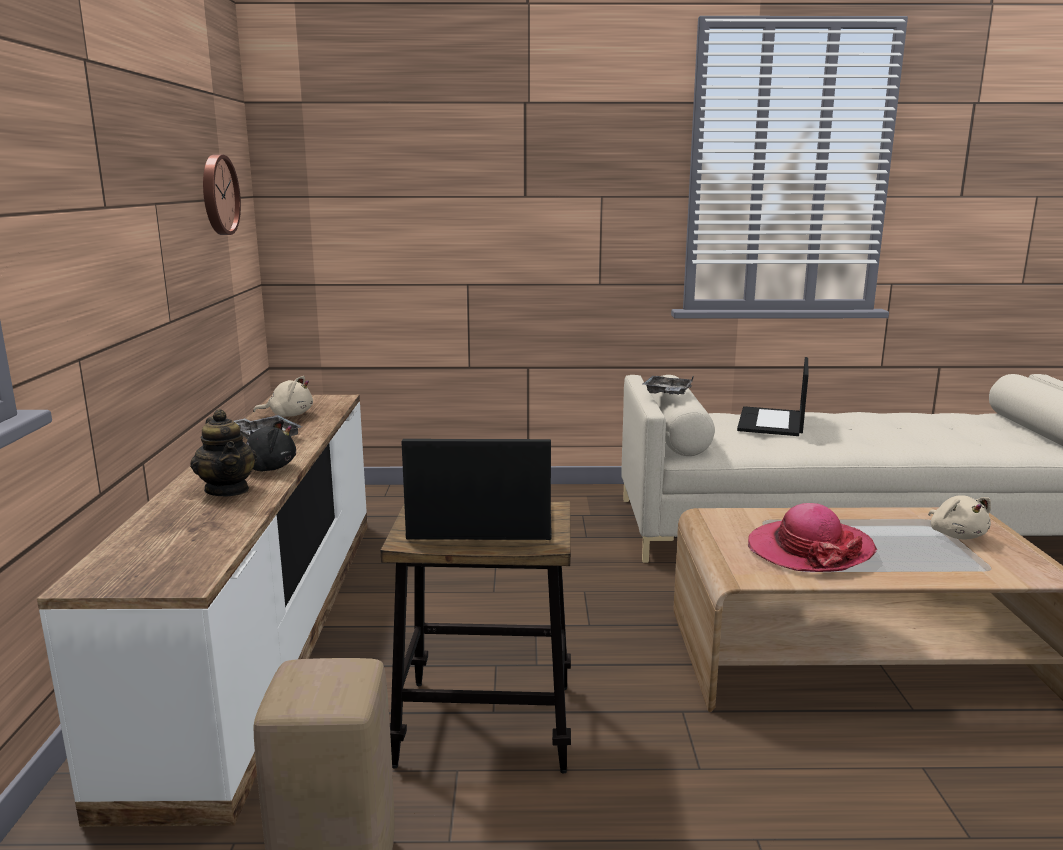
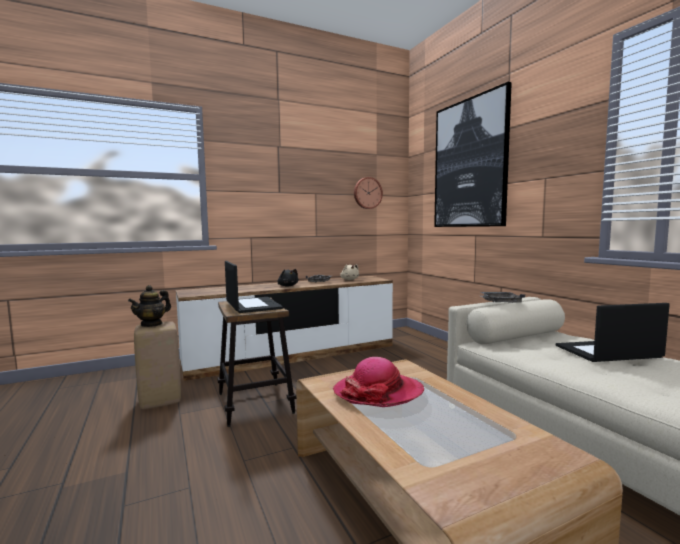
camera: 65 degrees right, 10 degrees down
(228, 490) = (263, 287): teapot -> teapot (152, 324)
(448, 150) = (469, 163): none -> picture
(956, 535) = (492, 447): beige plush toy -> none

